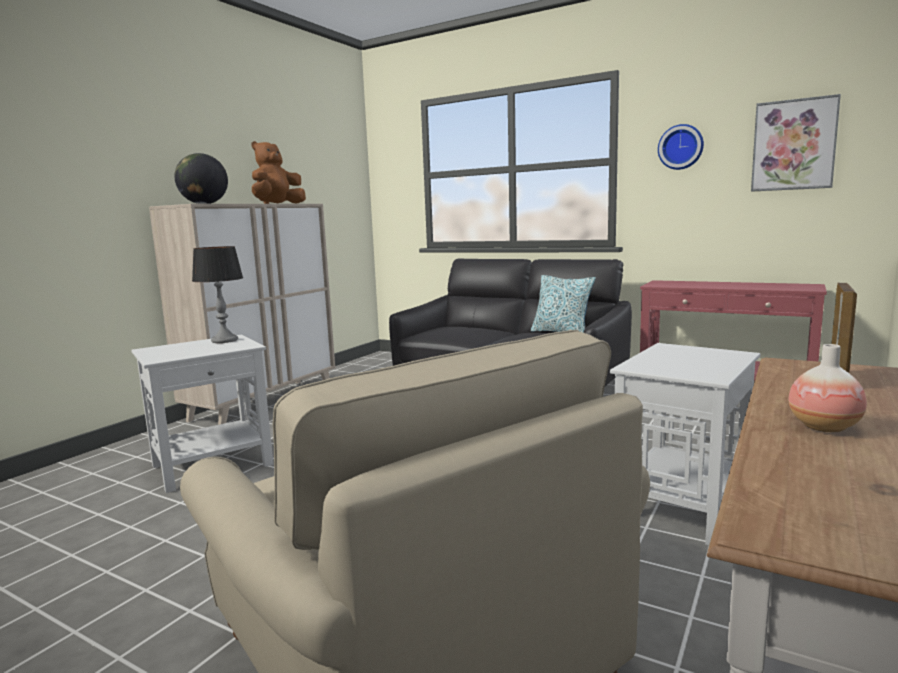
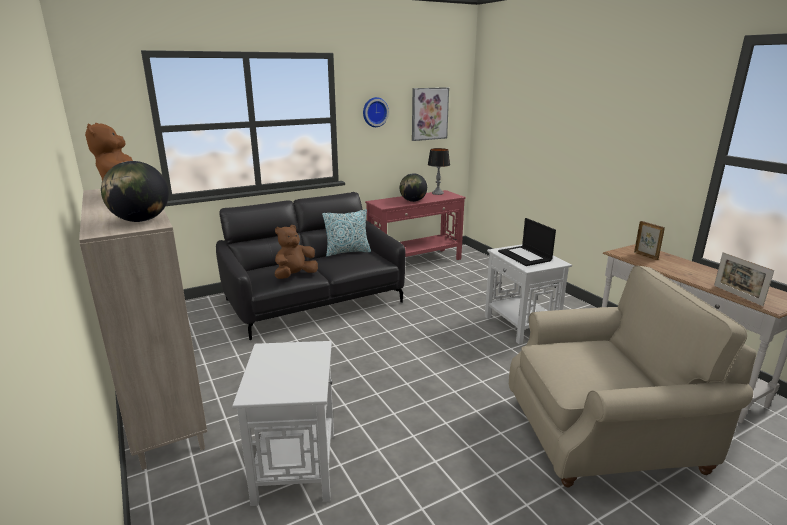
camera: 60 degrees left, 10 degrees up
(225, 340) = (274, 353): table lamp -> table lamp (437, 193)
(458, 335) = (295, 276): none -> brown plush toy
(684, 359) = (525, 256): none -> laptop
(715, 286) = (413, 201): none -> globe
(771, 477) = (737, 295): none -> picture frame
(823, 427) = (696, 275): vase -> none

